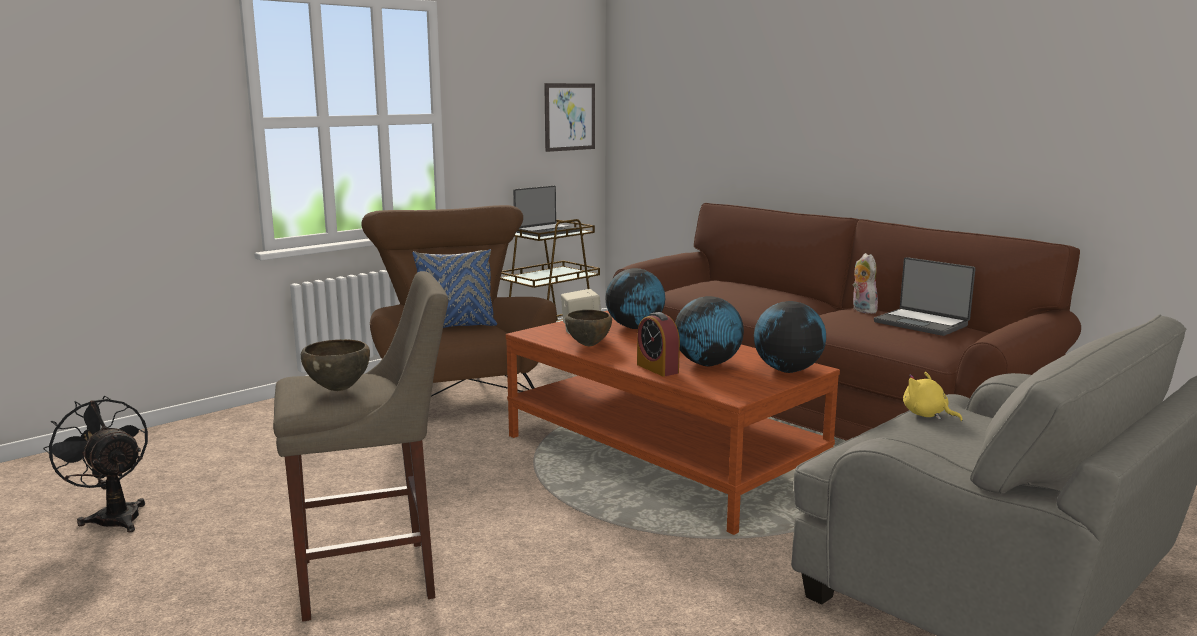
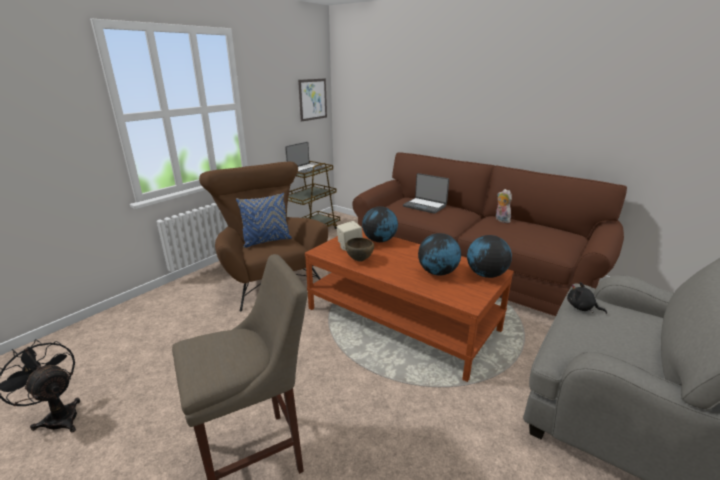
camera: 10 degrees left, 10 degrees up
(339, 389) = (225, 357): brown bowl -> none
(657, 368) = (410, 280): alarm clock -> none
(922, 323) = (540, 230): laptop -> laptop (425, 206)
(927, 415) = (581, 308): yellow plush toy -> black plush toy

